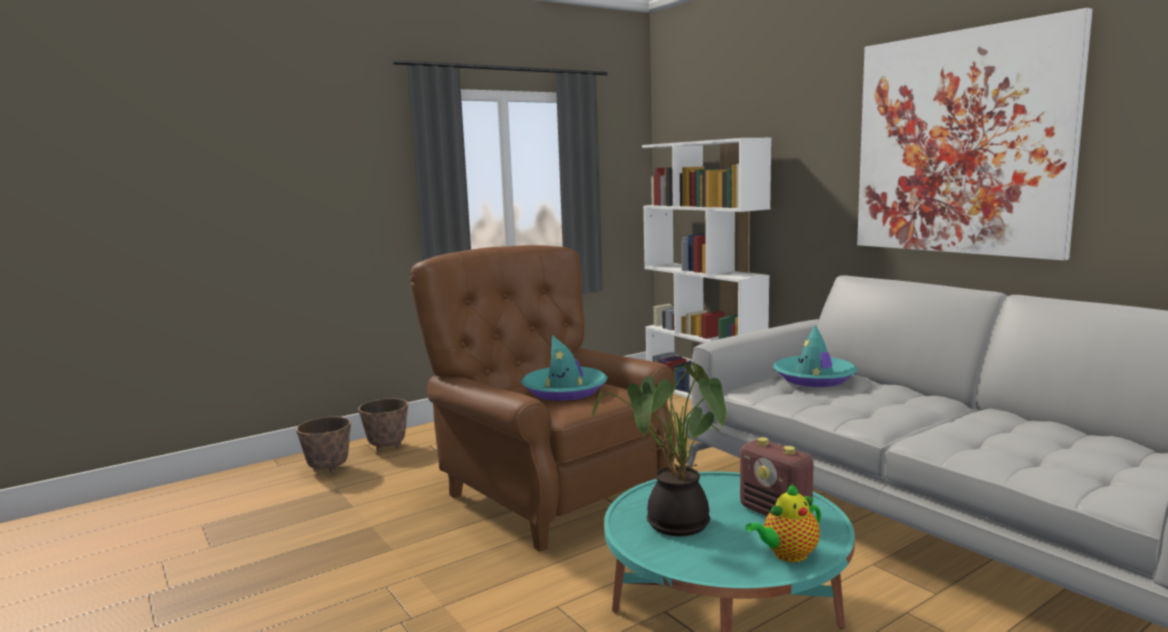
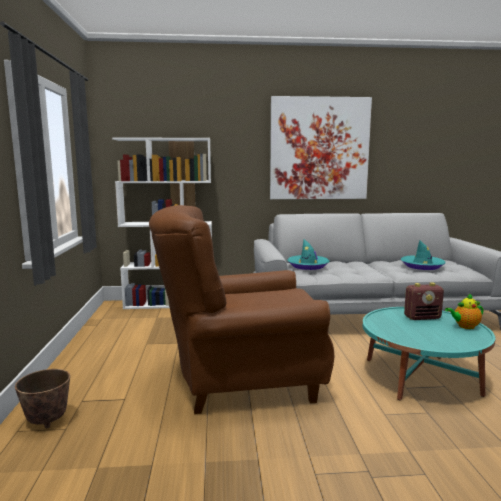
camera: 60 degrees left, 0 degrees up
(328, 470) = (41, 465): planter -> none
(565, 391) = (269, 299): turquoise hat -> turquoise hat (422, 266)
(672, 524) = (421, 336): potted plant -> none
(787, 555) = (464, 326): teapot -> teapot turned 75 degrees clockwise

